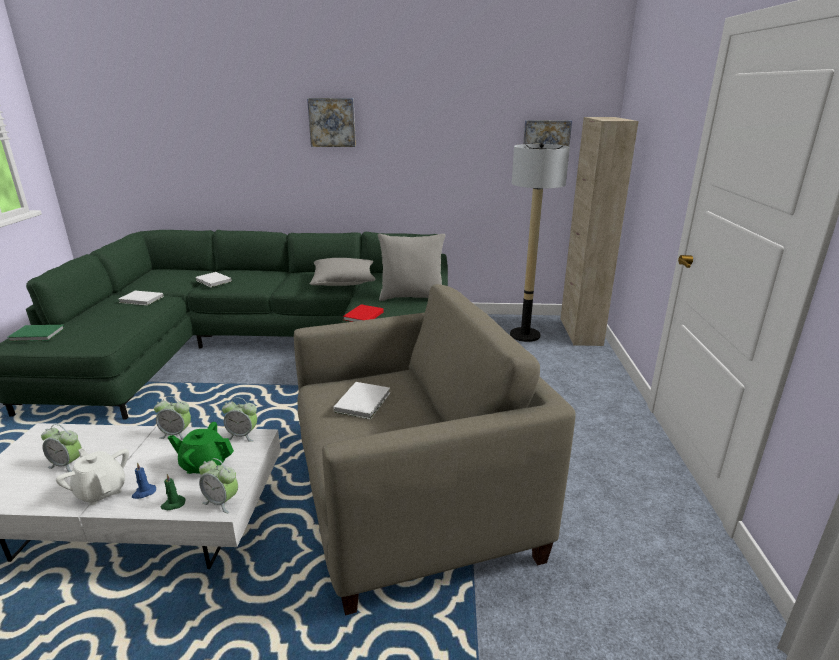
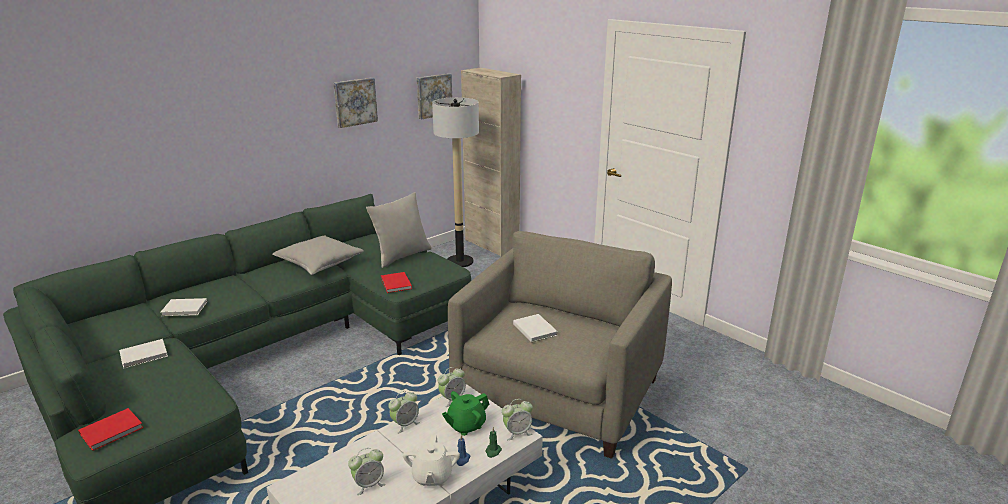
camera: 45 degrees left, 0 degrees up
(38, 335) = (113, 430): green book -> red book
(101, 491) = (432, 477): white teapot -> white teapot turned 90 degrees counterclockwise
(332, 122) = (247, 104): picture -> picture (354, 102)

